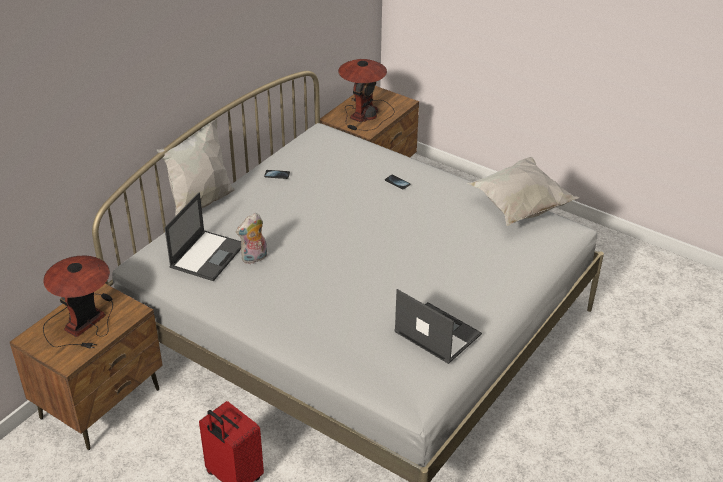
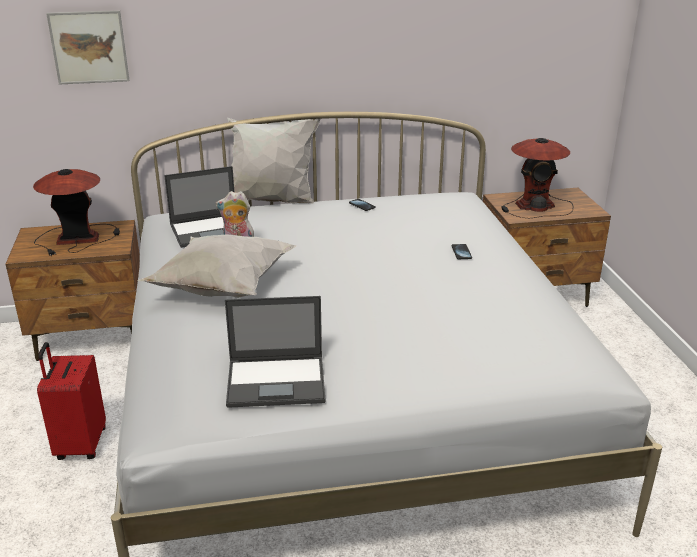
camera: 45 degrees right, 10 degrees down
(46, 141) = (89, 47): none -> picture
(436, 333) = (277, 381): laptop -> laptop turned 90 degrees clockwise
(519, 208) = (564, 328): white pillow -> white pillow (221, 289)

